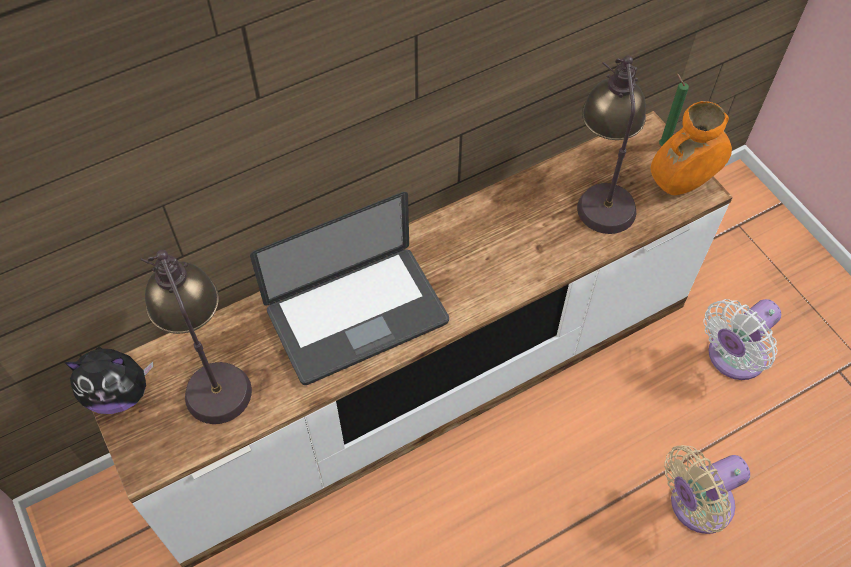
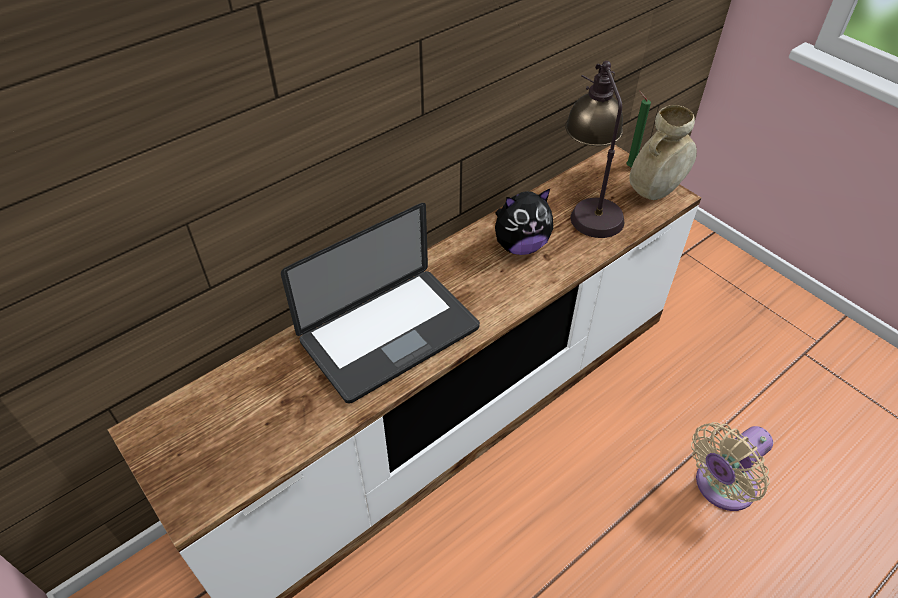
camera: 10 degrees left, 10 degrees down
(119, 394) = (154, 441): plush toy -> plush toy (520, 246)
(210, 371) = (249, 405): table lamp -> none
(681, 183) = (655, 192): orange vase -> beige vase
(732, 358) = (713, 356): white fan -> none

